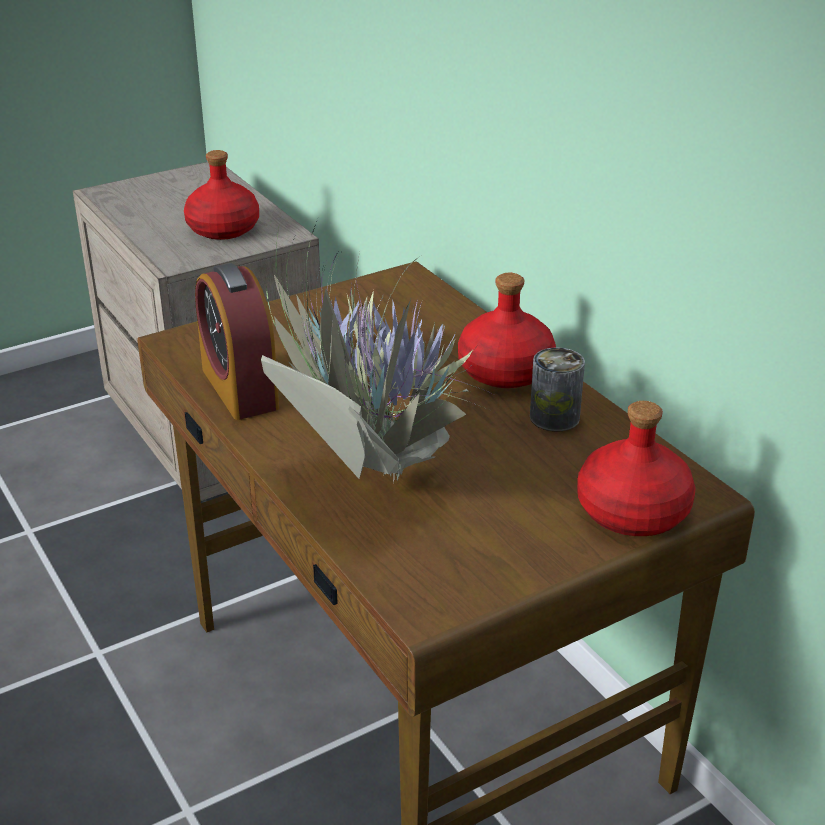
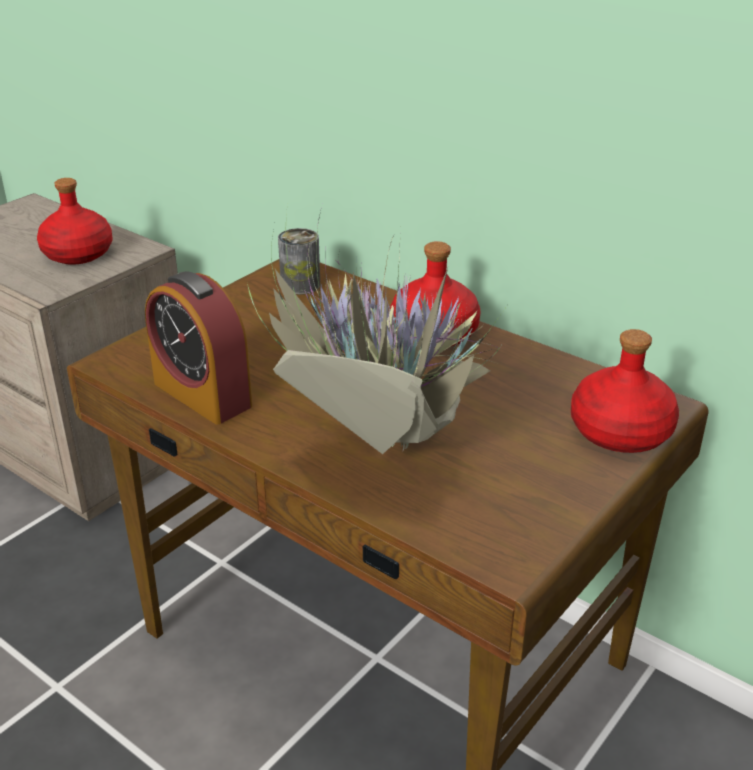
camera: 20 degrees left, 0 degrees up
(554, 417) = (502, 364): can -> can (300, 285)

